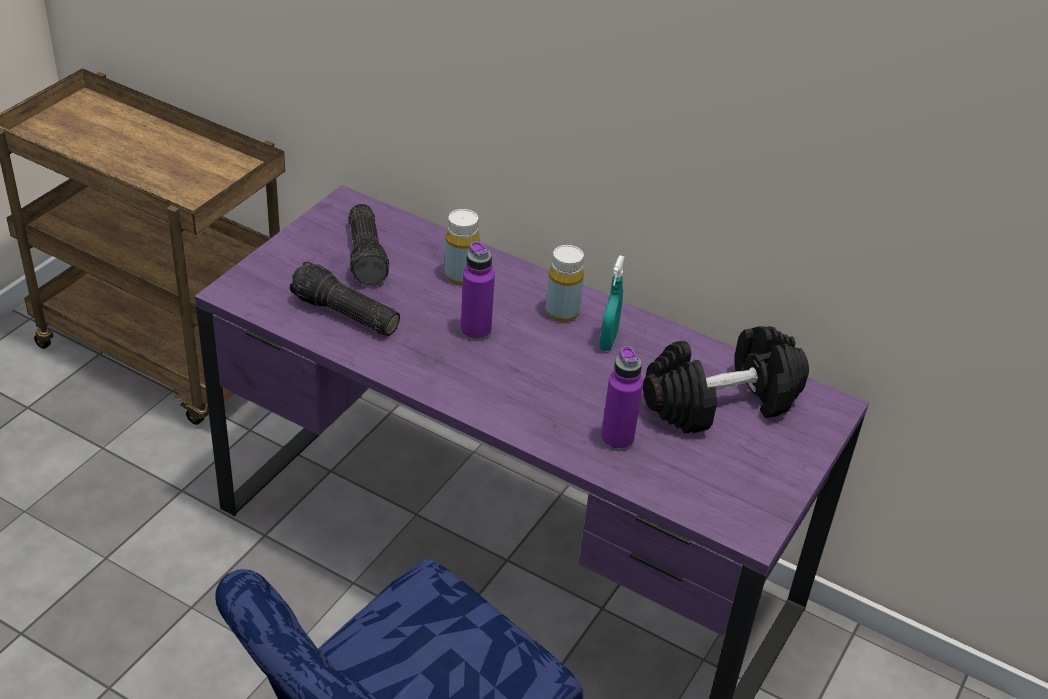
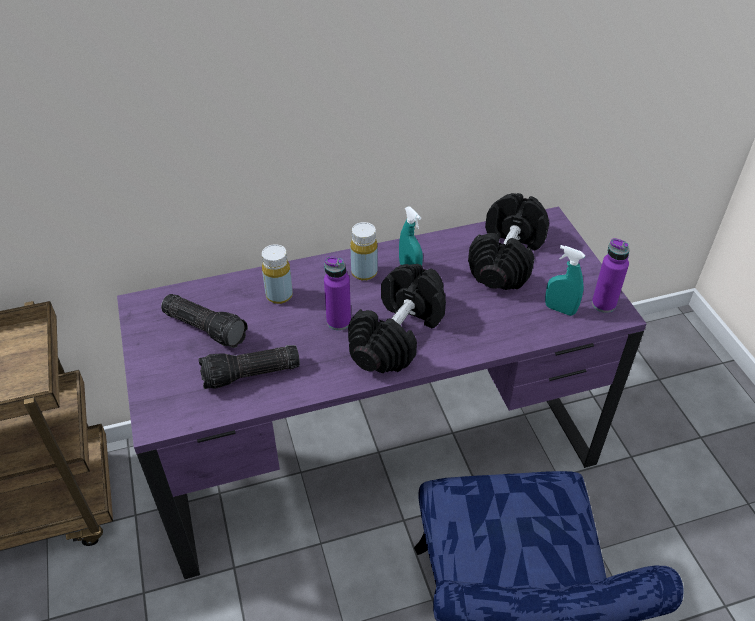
camera: 45 degrees left, 5 degrees up
(506, 380) = (397, 335): none -> black dumbbell
(617, 439) = (496, 319): purple bottle -> purple bottle (603, 304)
(696, 482) = (560, 309): none -> turquoise spray bottle

